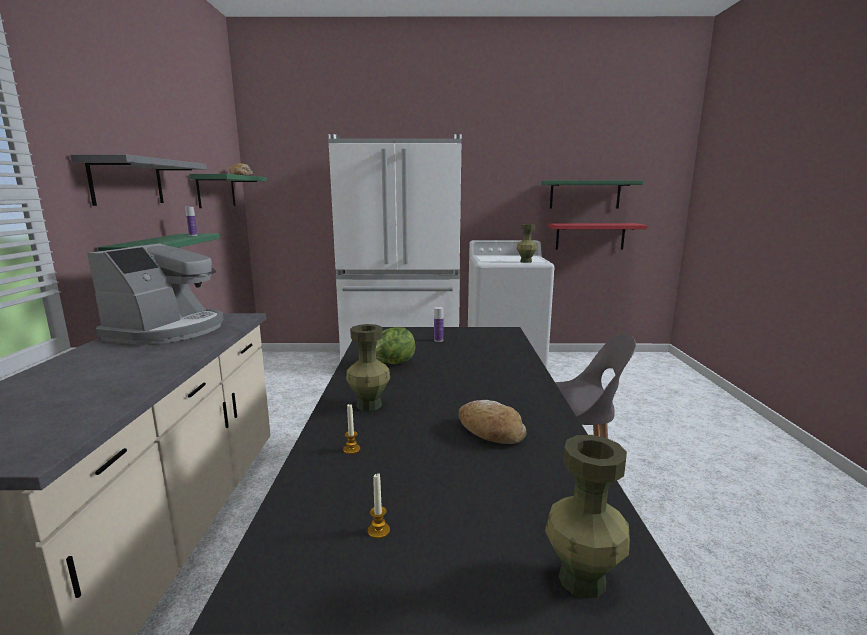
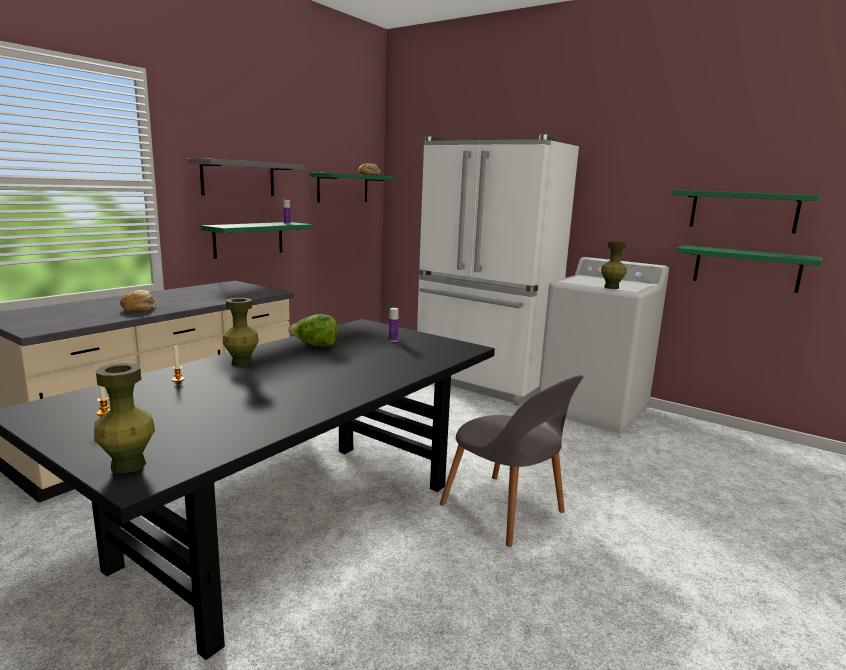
camera: 35 degrees right, 0 degrees up
(168, 330) = (214, 291): coffee machine -> none
(490, 432) = (267, 398): bread -> bread (139, 308)
(590, 236) = (746, 268): red shelf -> green shelf

